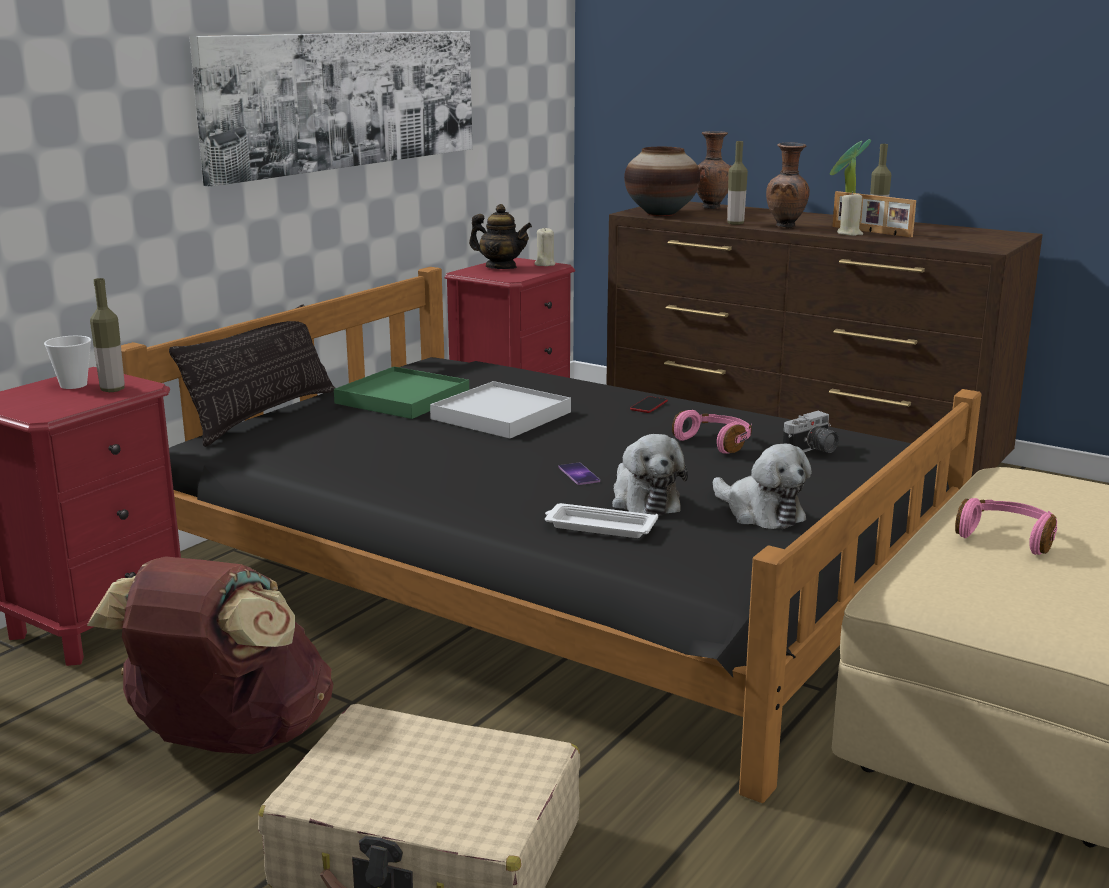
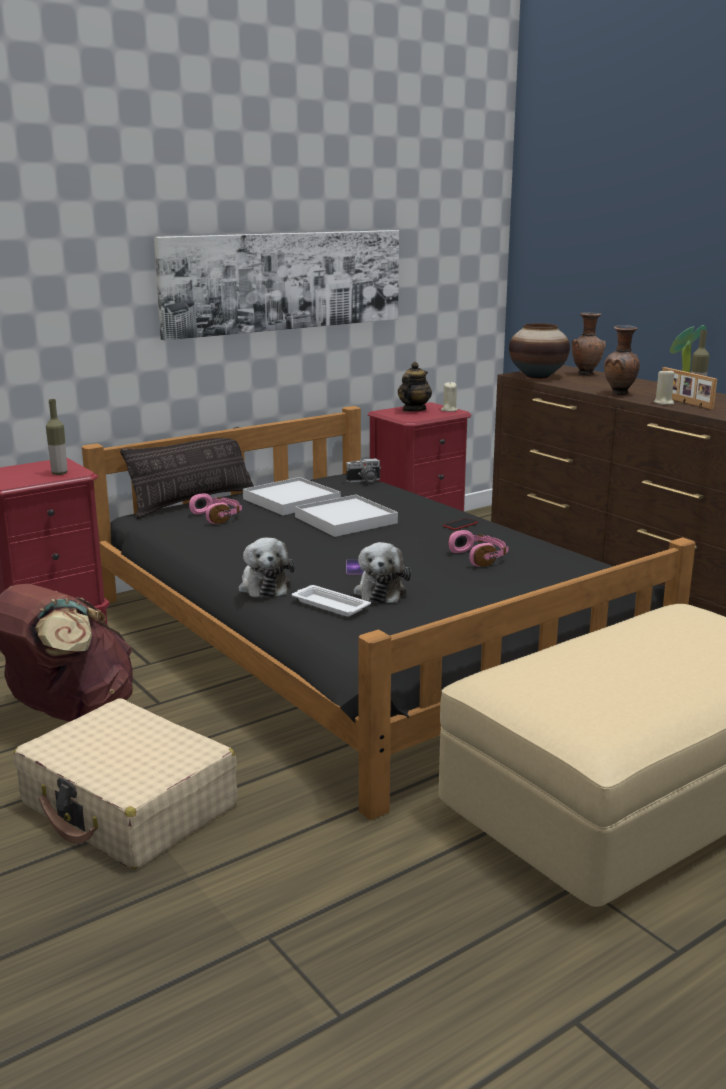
camera: 20 degrees right, 0 degrees up
(73, 385) = (41, 468): cup -> none
(403, 398) = (292, 500): green tray -> white tray
(501, 267) = (413, 410): teapot -> teapot turned 105 degrees counterclockwise
(735, 223) = (583, 388): bottle -> none
(760, 513) = (455, 612): plush toy -> plush toy (264, 586)
(812, 451) = (547, 573): camera -> camera (365, 481)
(1007, 538) = (610, 655): pink headphones -> pink headphones (217, 516)

